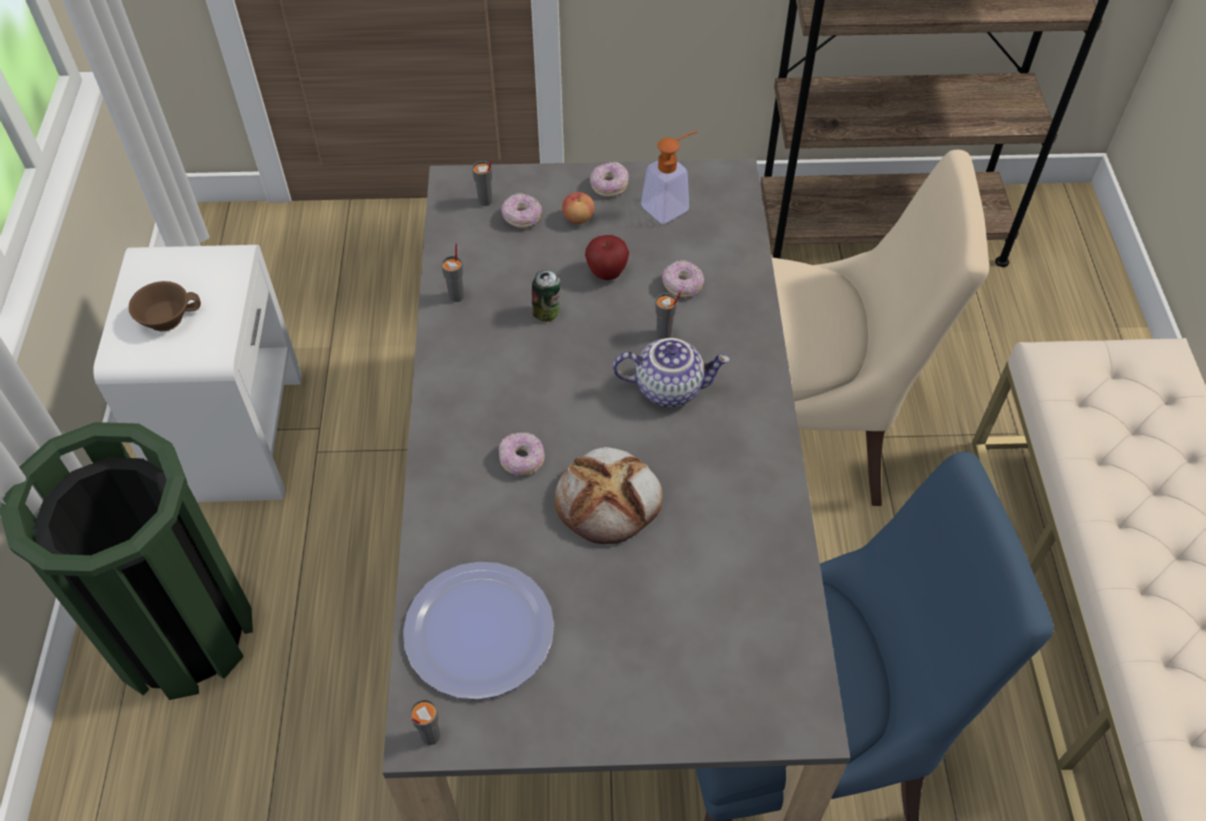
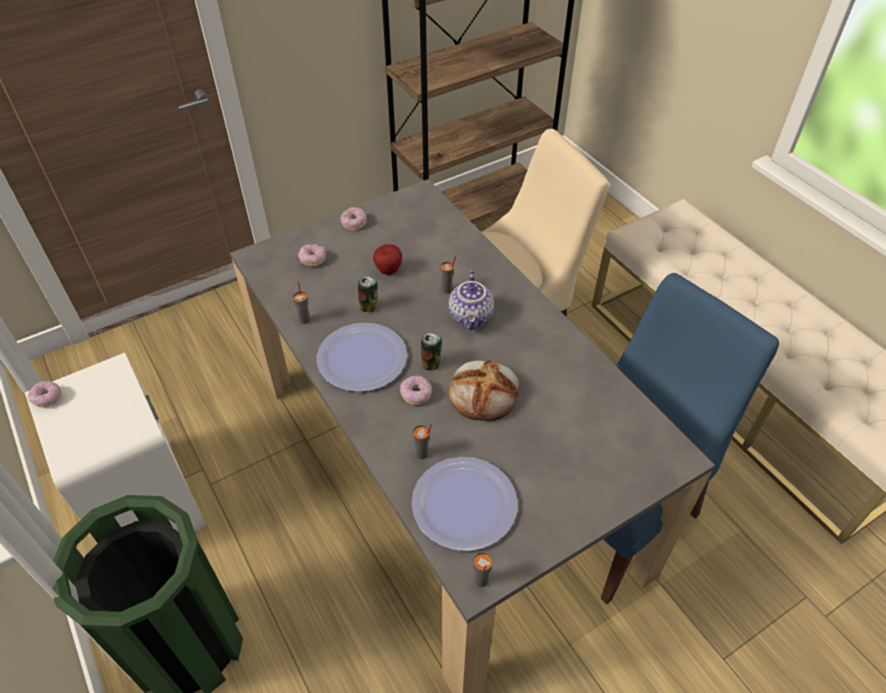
camera: 30 degrees left, 5 degrees down
(167, 316) = (89, 423): brown cup -> none
(485, 201) = (282, 259): grey cup -> grey cup (422, 454)
(489, 379) = (362, 358): none -> plate
(571, 427) = (431, 363): none -> can
(578, 218) = (348, 247): apple -> none
(669, 387) = (472, 317): teapot -> teapot turned 120 degrees clockwise
(671, 205) = (398, 220): soap dispenser -> none
(682, 286) = (438, 260): donut -> donut (47, 398)

